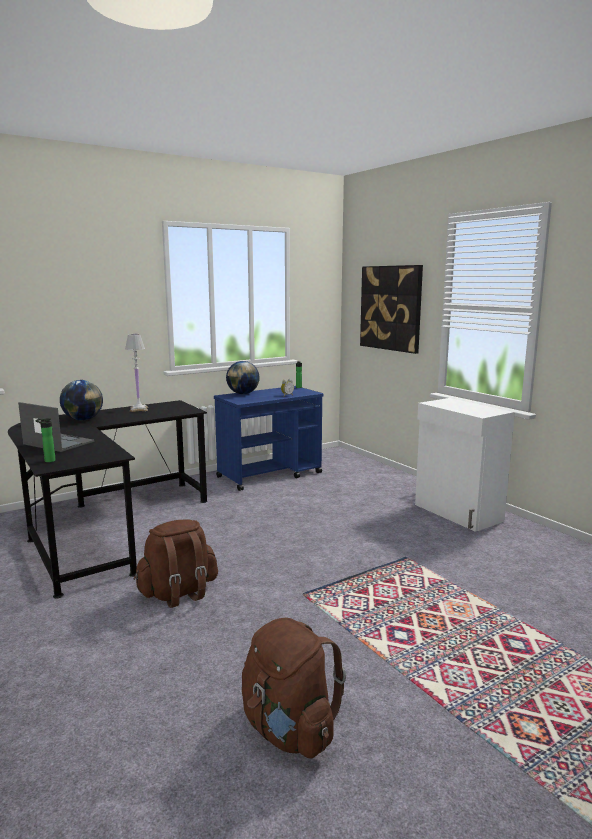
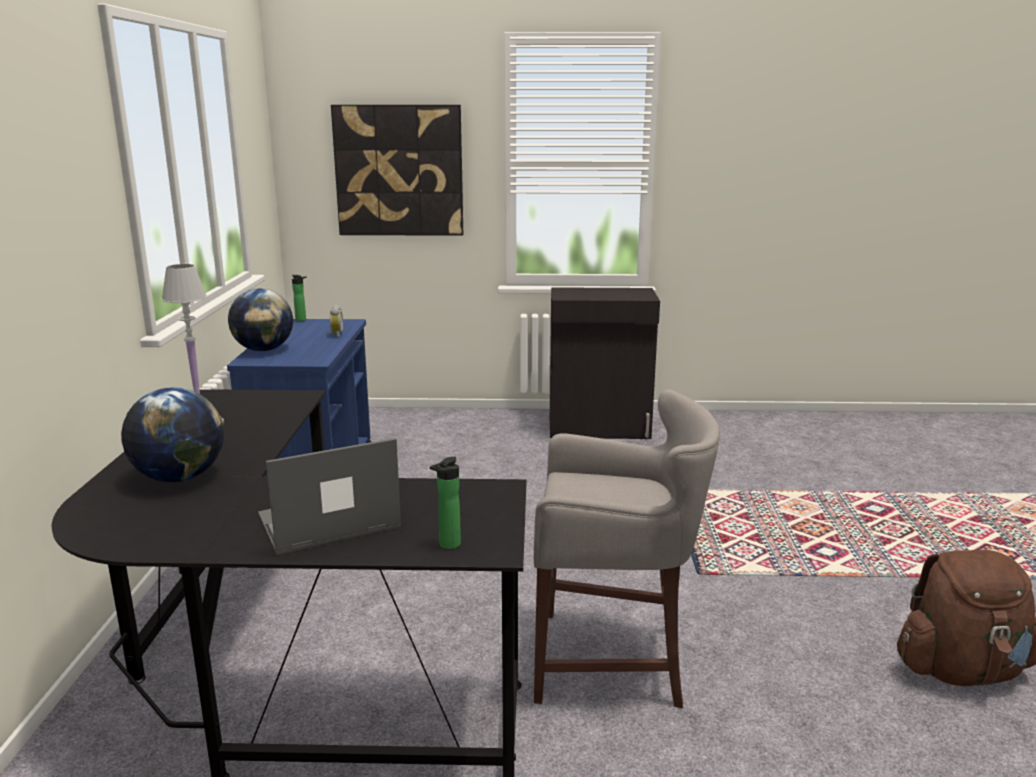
camera: 55 degrees left, 5 degrees up
(178, 593) = (614, 660): brown backpack -> grey stool
(457, 513) = (600, 429): white cabinet -> black cabinet

